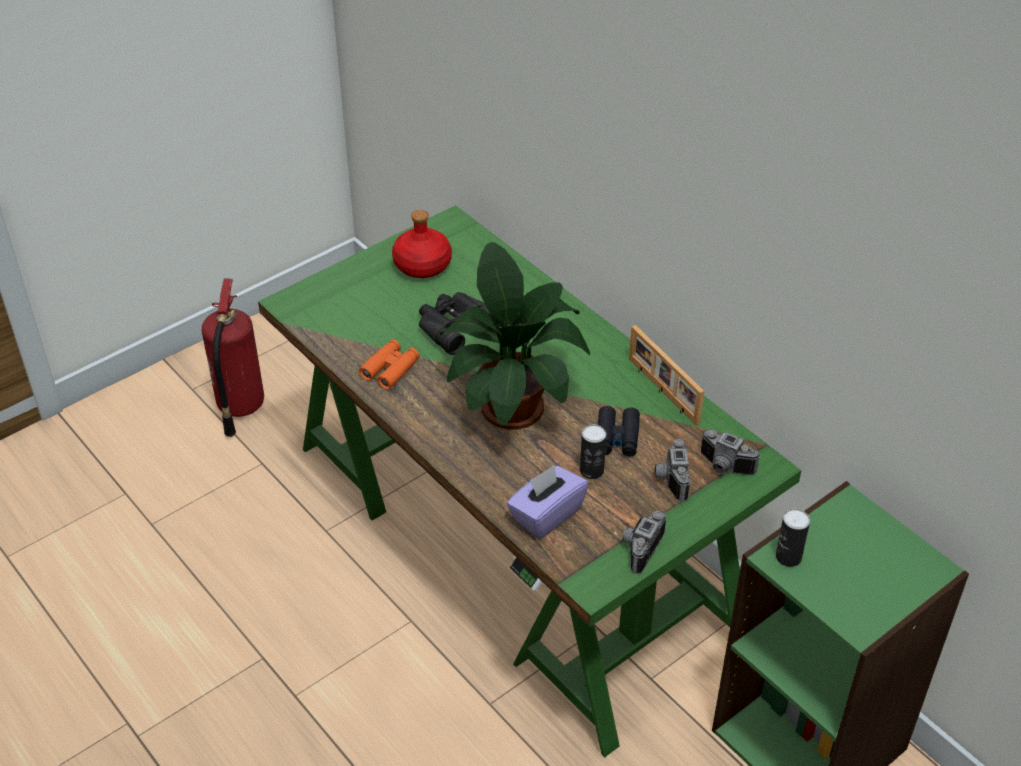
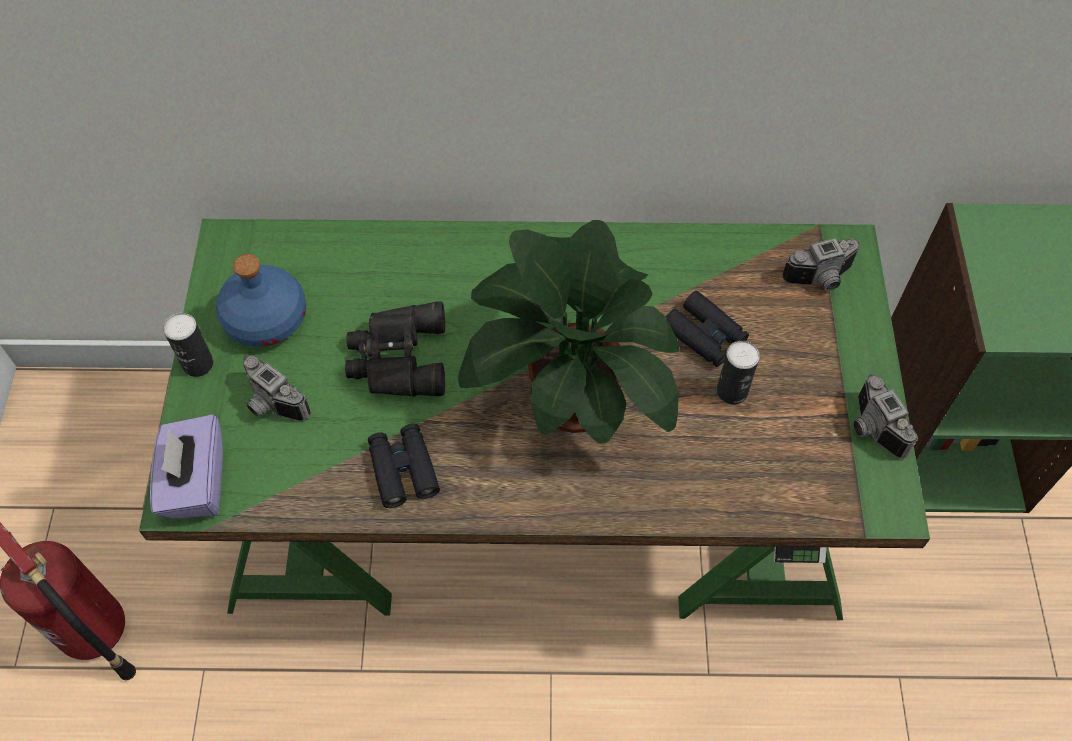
camera: 50 degrees left, 15 degrees up
(390, 369) = (403, 469): orange binoculars -> black binoculars
(423, 265) = (267, 318): red bottle -> blue bottle
(546, 514) = (760, 477): purple tissue box -> purple tissue box (195, 483)
(662, 391) = (674, 251): picture frame -> none
(670, 479) = (800, 334): camera -> camera (271, 405)
(788, 557) = (1010, 318): can -> can (198, 364)

